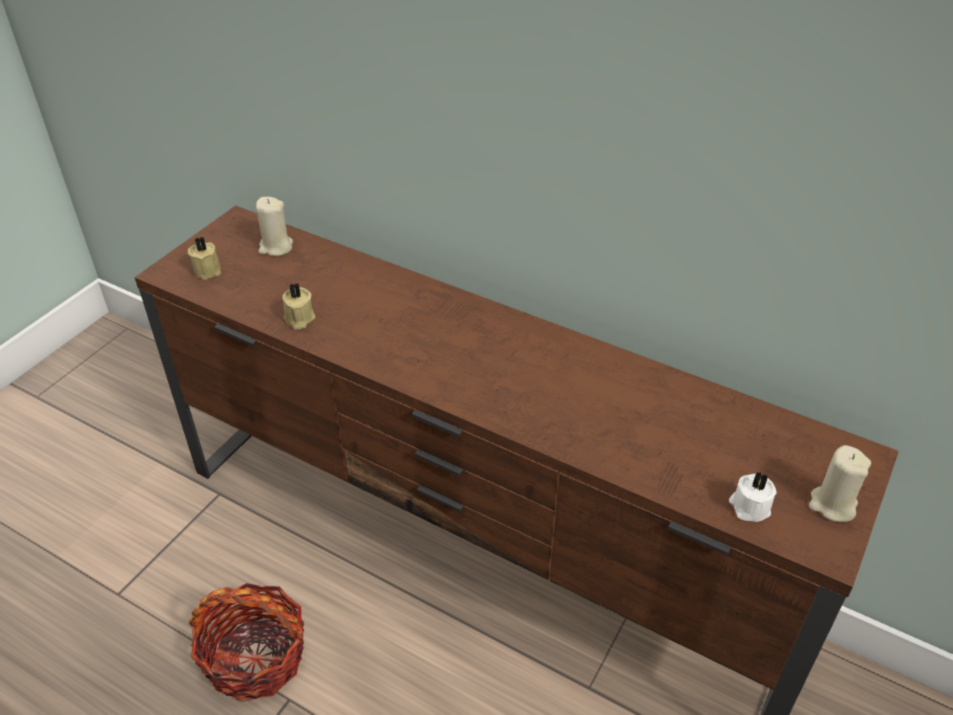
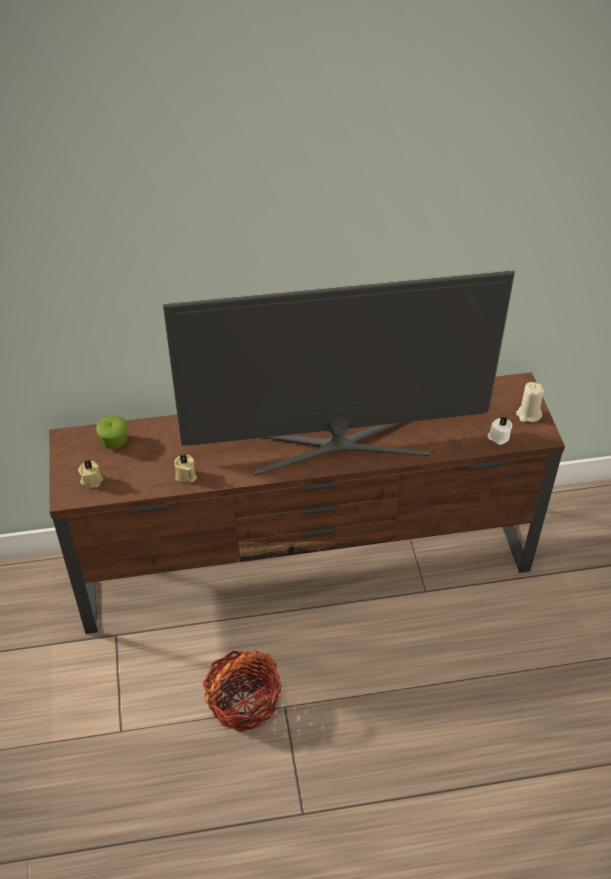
camera: 40 degrees left, 5 degrees up
(276, 247) = (114, 441): beige candle -> apple
(509, 383) = (337, 443): none -> television

